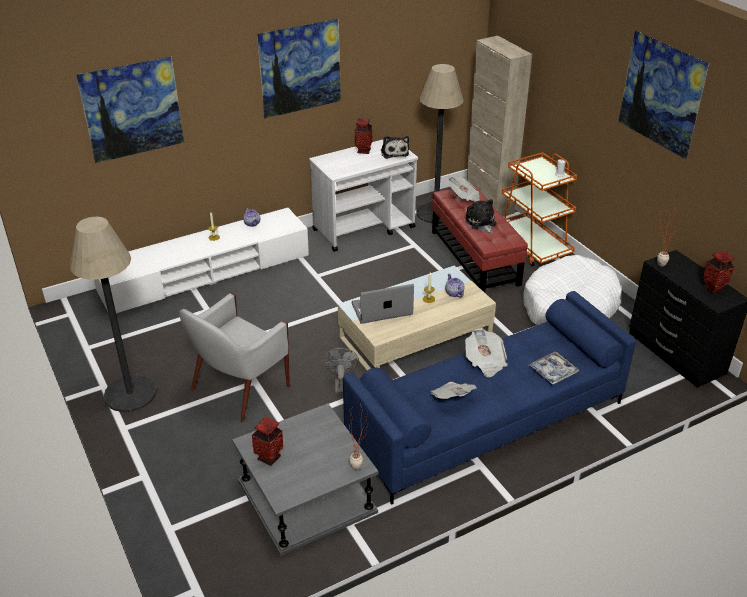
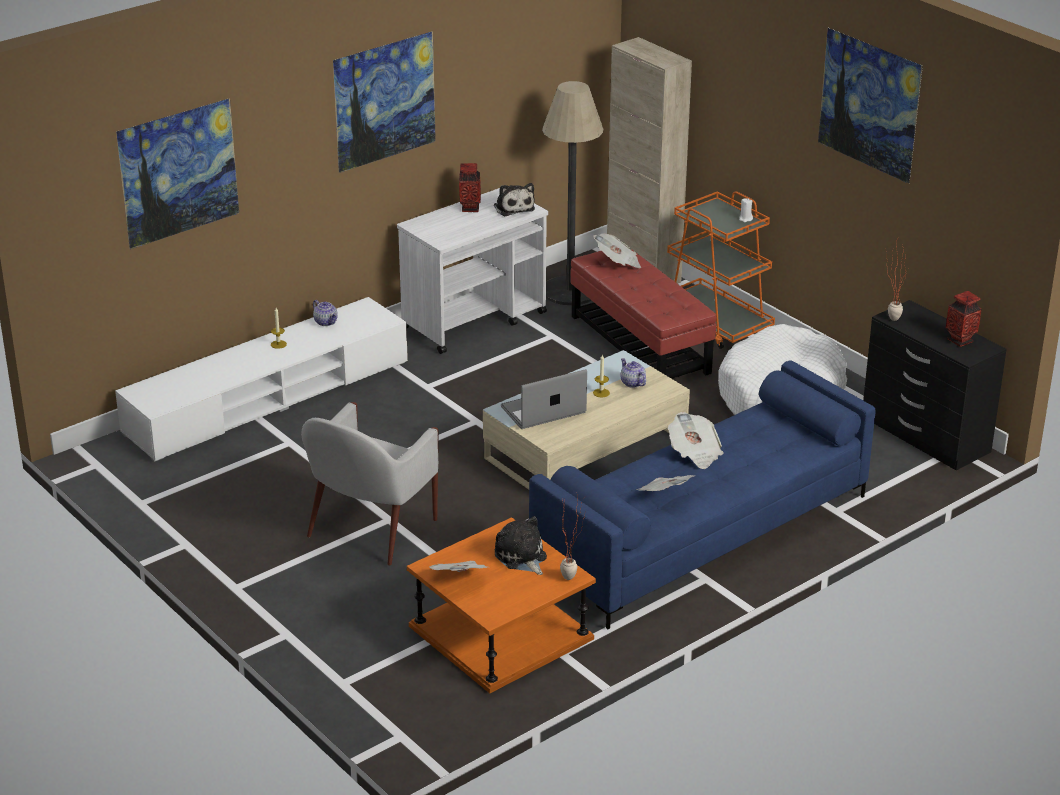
camera: 10 degrees left, 5 degrees down
(130, 394) = (227, 549): floor lamp -> none
(269, 457) = (460, 579): vase -> newspaper
(306, 496) = (501, 633): grey side table -> orange side table
(340, 384) = (503, 511): grey fan -> none
(481, 223) = (648, 293): plush toy -> plush toy (521, 557)
(553, 371) = (780, 455): tray -> none

